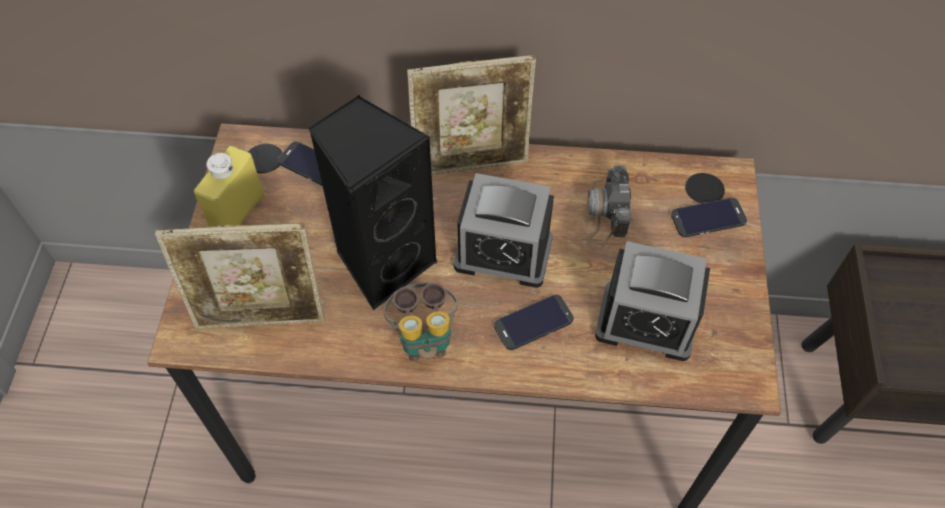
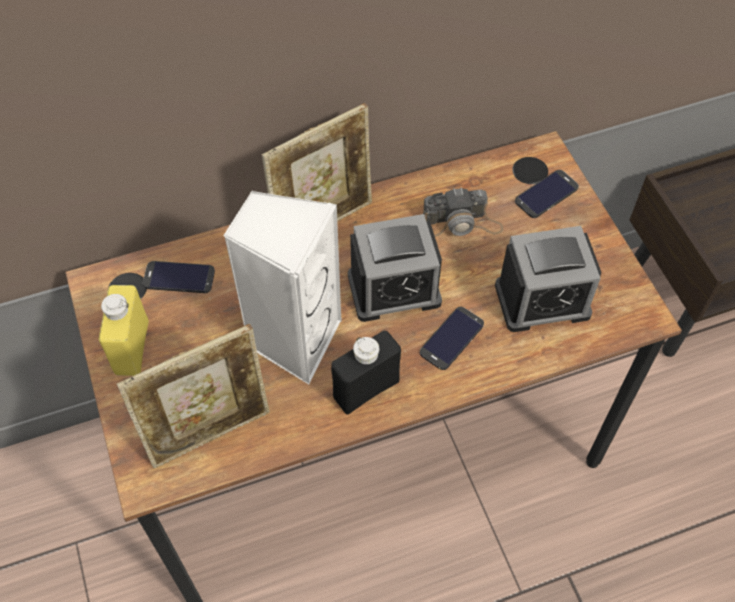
camera: 25 degrees left, 0 degrees up
(383, 262) = (293, 339): black speaker -> white speaker
(424, 337) = (366, 389): binoculars -> black bottle
(605, 214) = (462, 223): camera -> camera turned 75 degrees counterclockwise

